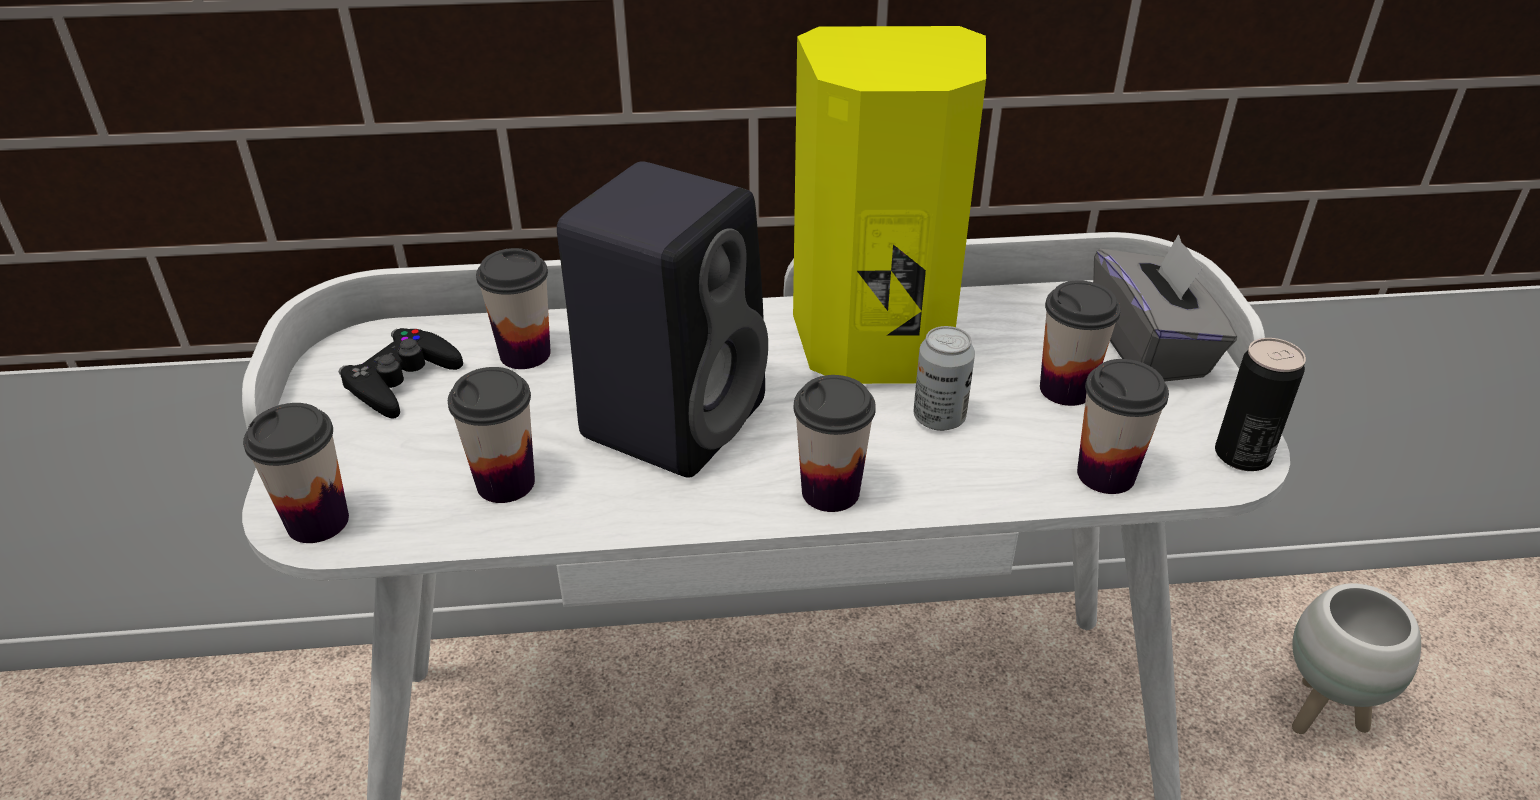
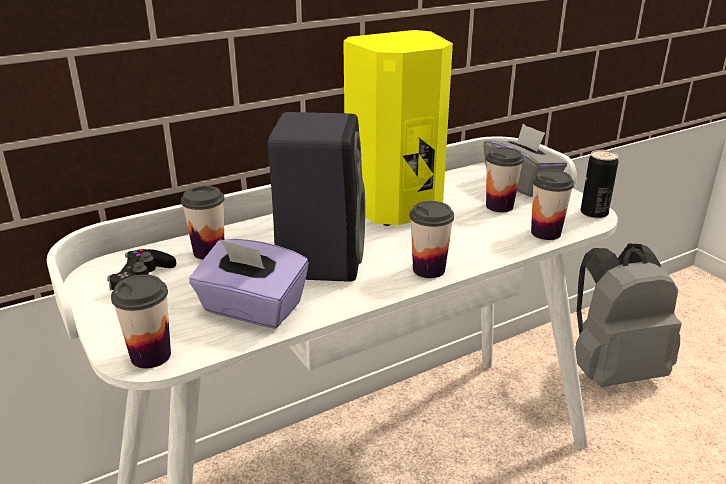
camera: 25 degrees left, 10 degrees down
(505, 483) = (251, 309): cup -> purple tissue box
(939, 418) = (453, 229): can -> none
(1323, 713) = (612, 370): white planter -> grey backpack

